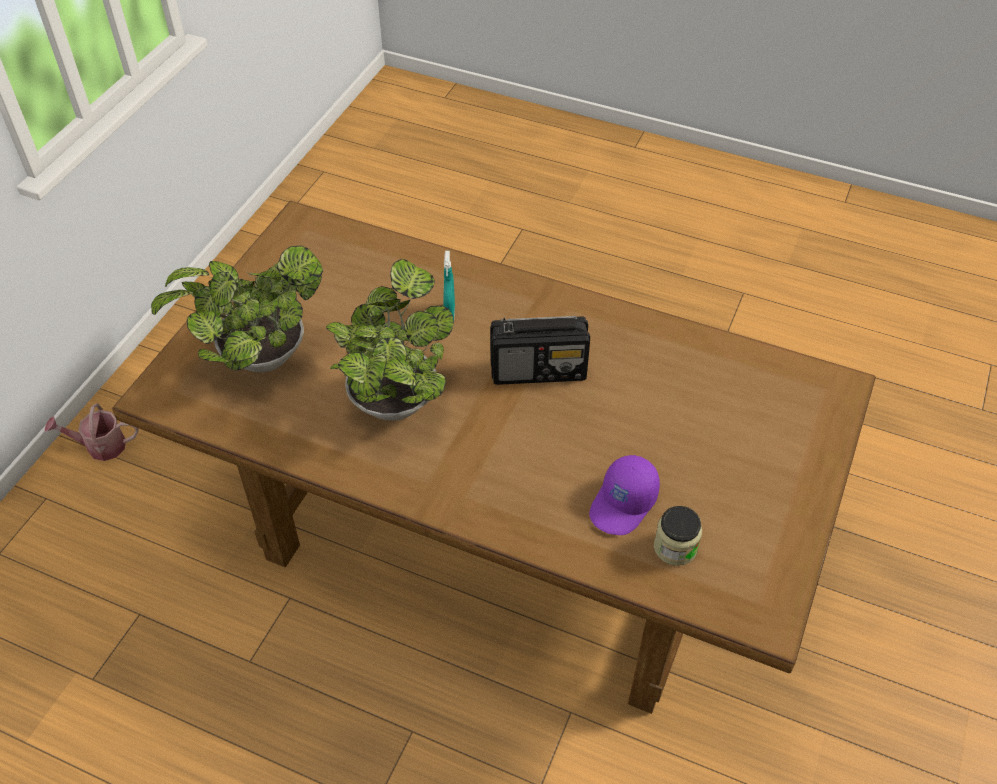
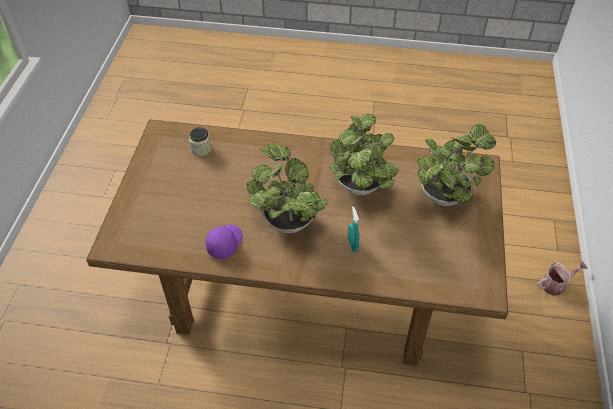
camera: 165 degrees right, 0 degrees up
(539, 370) = (287, 220): radio -> potted plant
(624, 504) = (227, 162): purple cap -> purple cap (224, 243)

